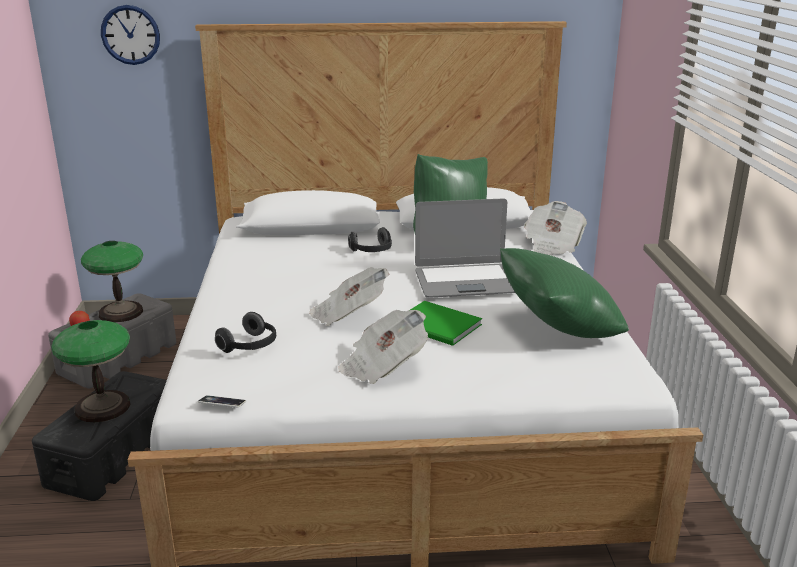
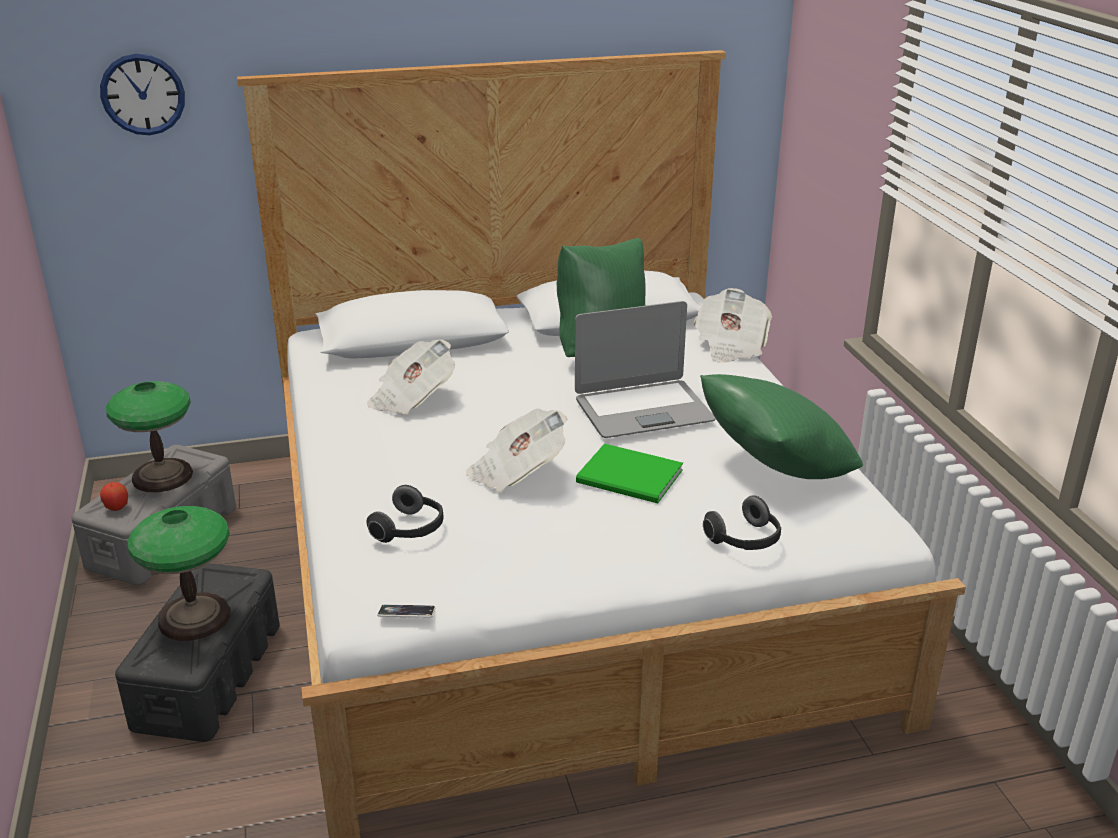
camera: 10 degrees left, 5 degrees up
(372, 252) = (508, 374): headphones -> headphones (745, 541)
(383, 366) = (584, 541): newspaper -> newspaper (411, 398)

